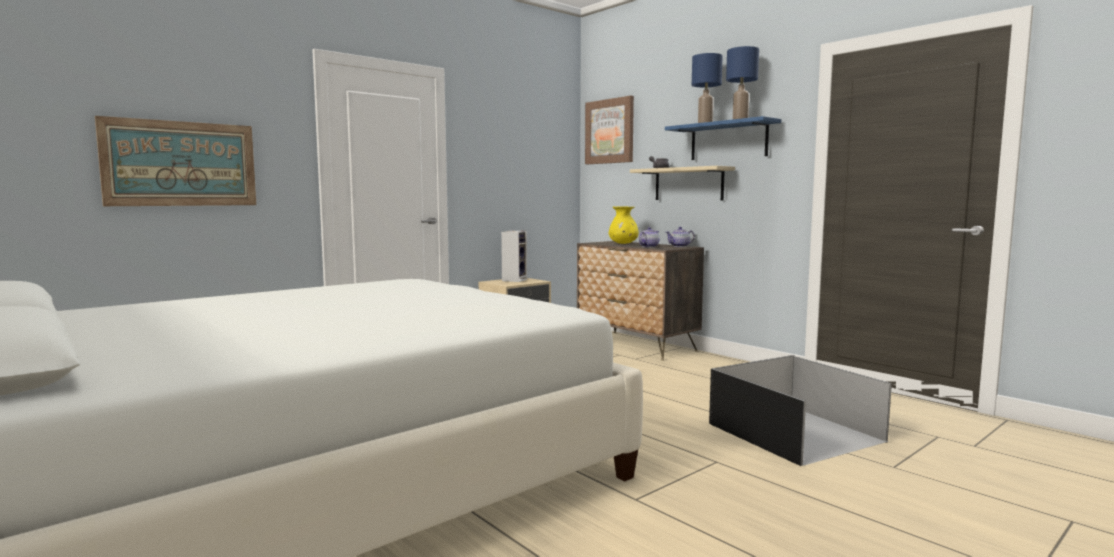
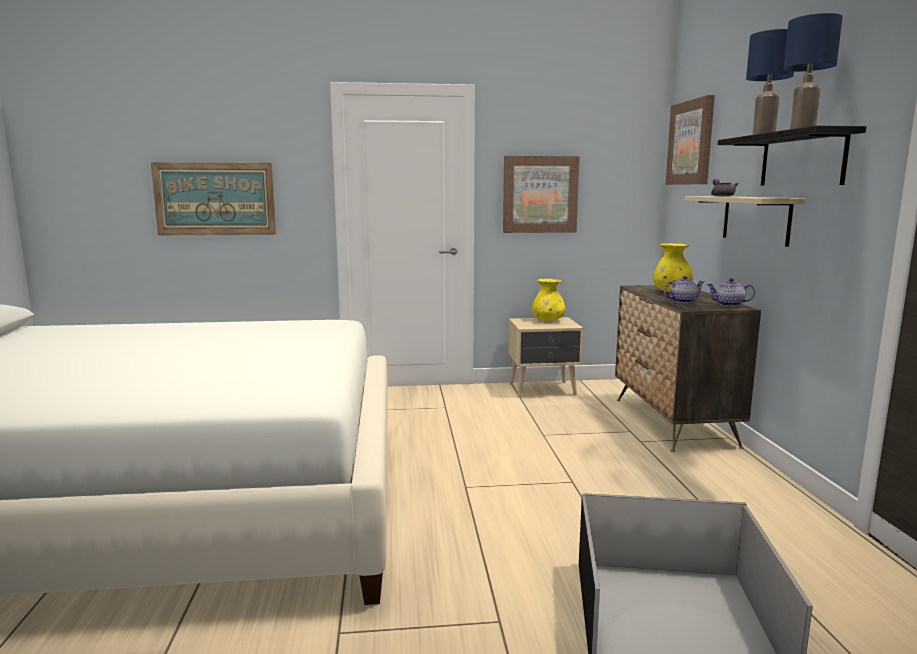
camera: 35 degrees right, 5 degrees up
(497, 169) = (540, 194): none -> picture
(514, 280) = (548, 321): speaker -> yellow vase
(728, 141) = (802, 159): blue shelf -> black shelf

